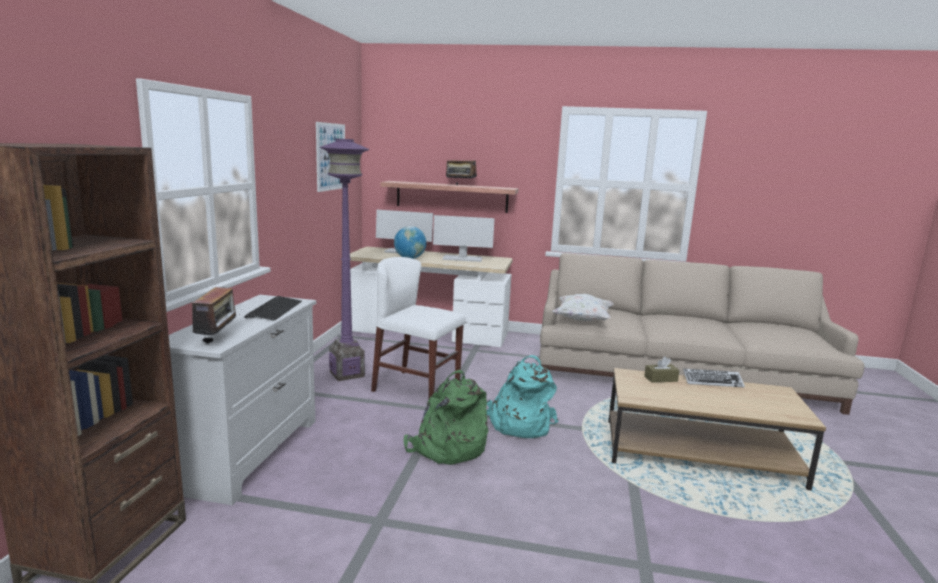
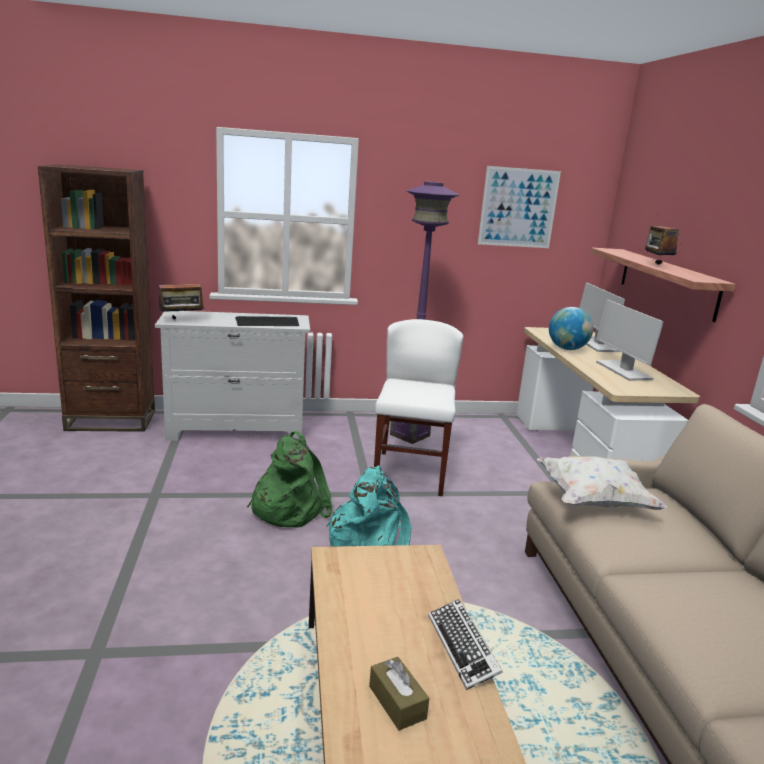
camera: 70 degrees right, 5 degrees up
(660, 379) = (427, 587): brown tissue box -> brown tissue box (397, 702)

